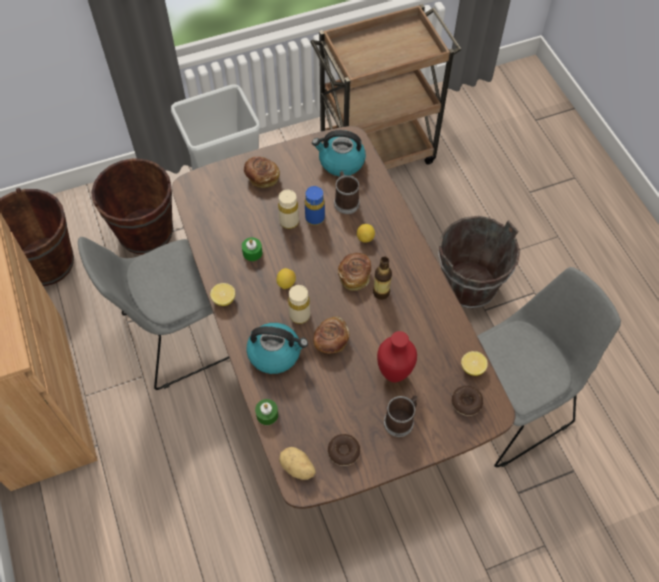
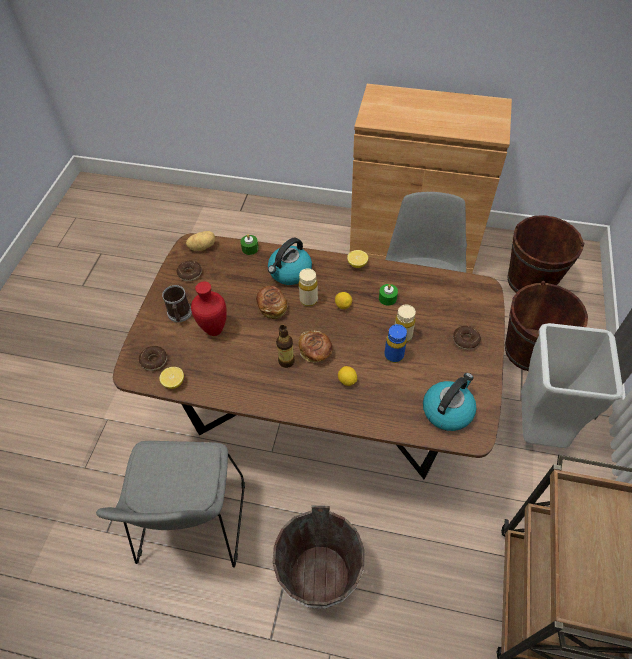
camera: 125 degrees right, 5 degrees down
(262, 177) = (465, 340): bread -> donut
(345, 201) = (397, 388): mug -> none

